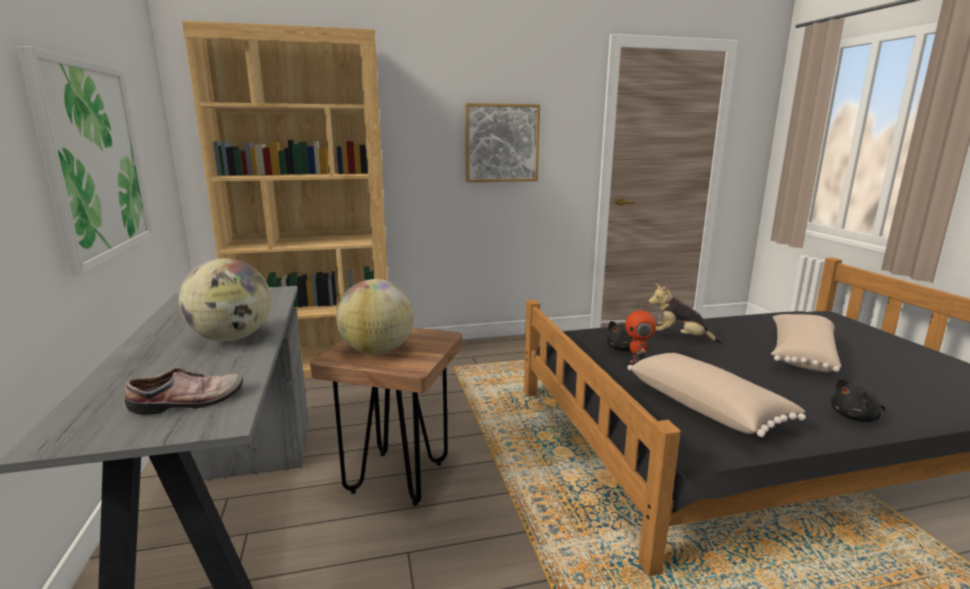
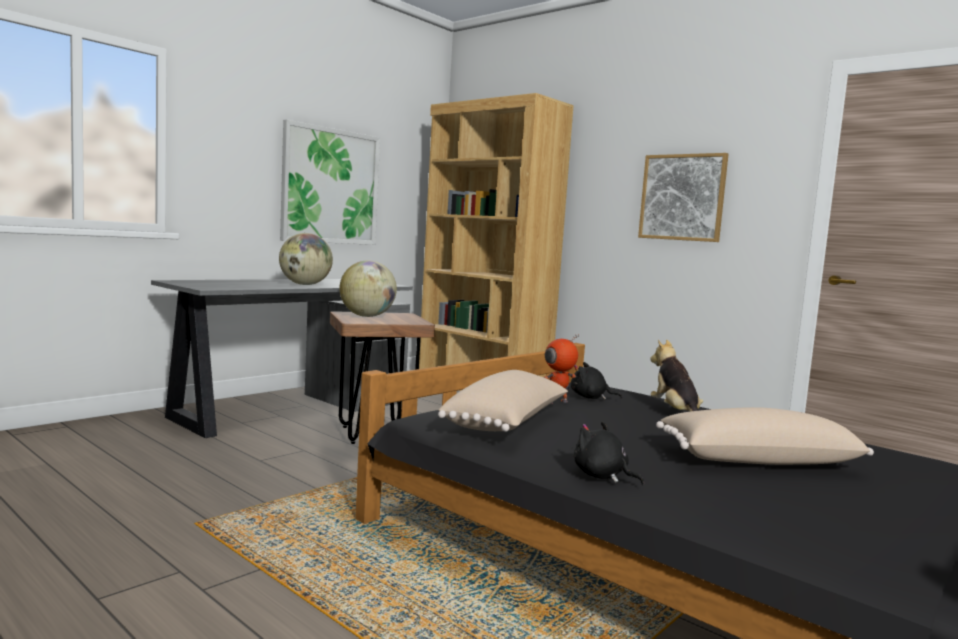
camera: 55 degrees right, 10 degrees down
(189, 402) = (222, 285): shoe -> none

